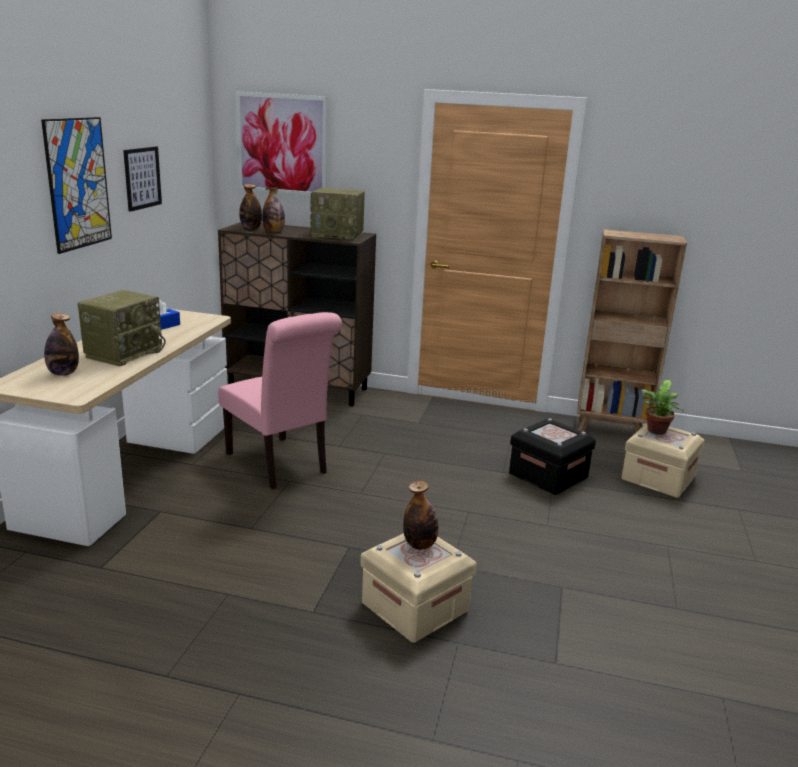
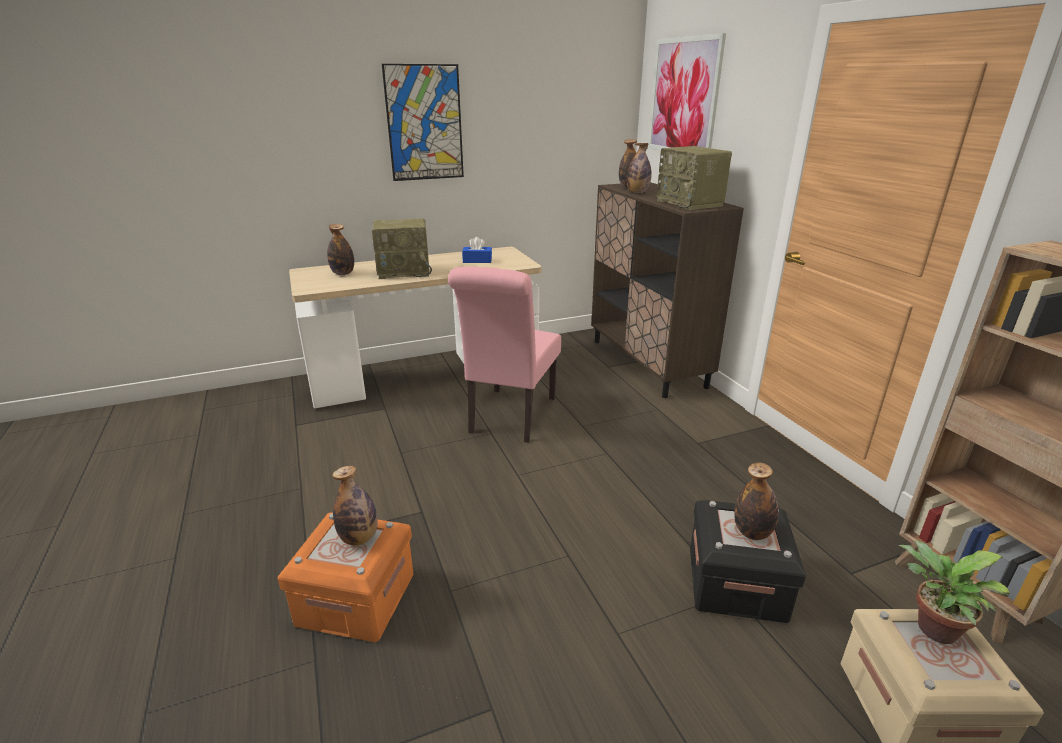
camera: 55 degrees right, 5 degrees up
(142, 178) = (516, 126): picture -> none
(415, 607) = (356, 599): beige storage box -> orange storage box
(558, 433) = (752, 532): none -> bottle

